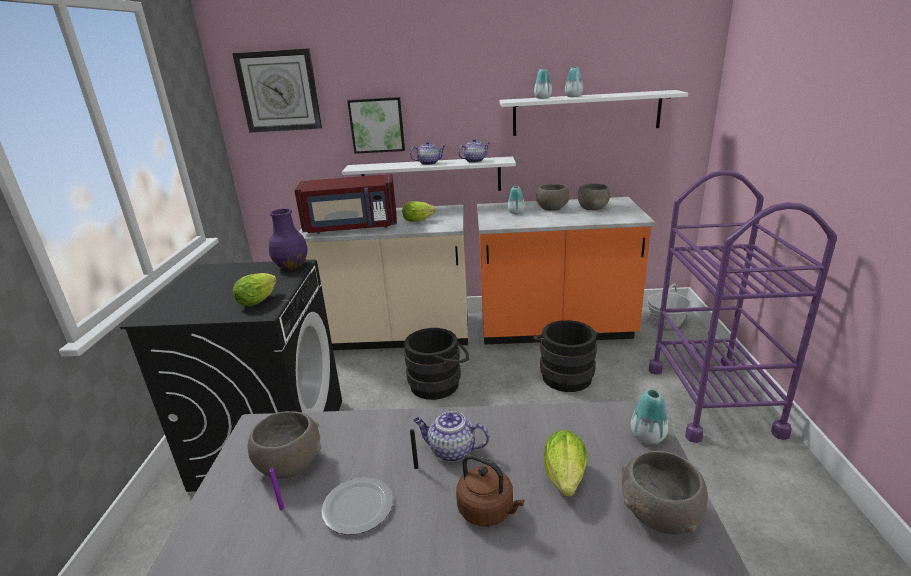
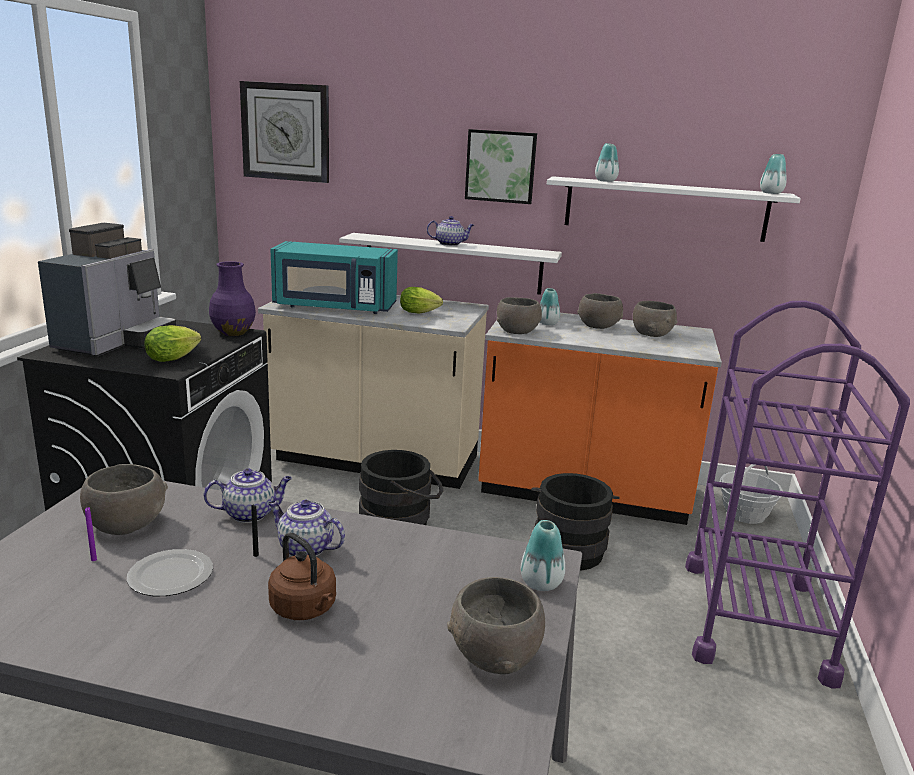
camera: 10 degrees right, 5 degrees down
(199, 294) = (116, 341): none -> coffee machine
(351, 227) = (334, 307): red microwave -> turquoise microwave
(377, 125) = (395, 188): picture -> picture (501, 166)
(475, 161) = (508, 249): teapot -> teapot (250, 514)
(499, 222) = (517, 330): none -> grey bowl
(565, 481) = (410, 602): lettuce -> none
(573, 96) = (646, 184): vase -> vase (771, 193)

